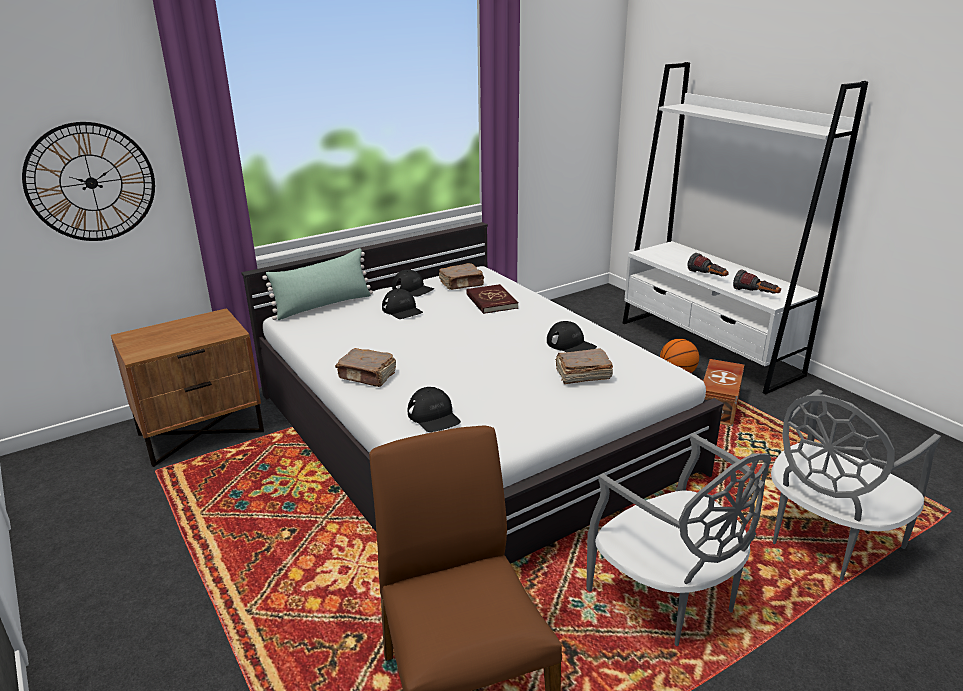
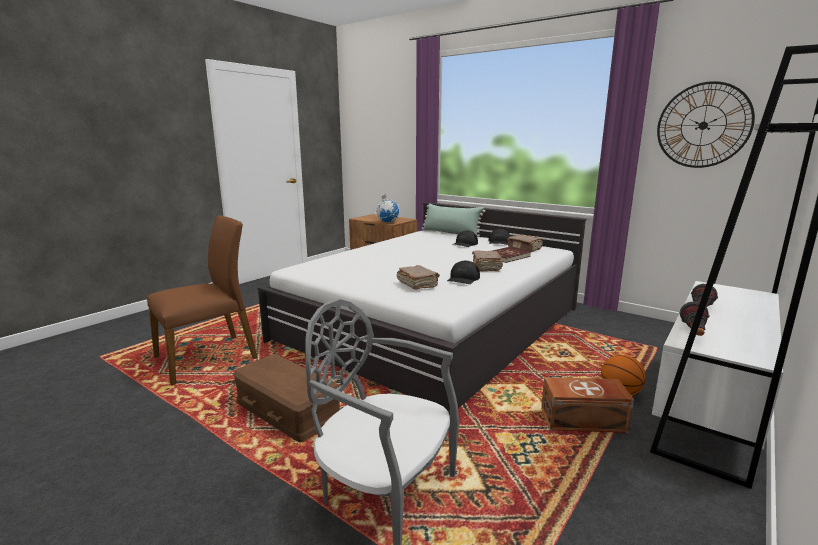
camera: 70 degrees right, 10 degrees down
(91, 182) = (389, 145): wall clock -> wall clock (703, 125)
(218, 334) = (387, 222): none -> globe
(367, 376) = (375, 248): brown book -> brown book (486, 267)
(434, 416) = (337, 261): black cap -> none
(667, 597) = (287, 410): grey chair -> brown storage box

